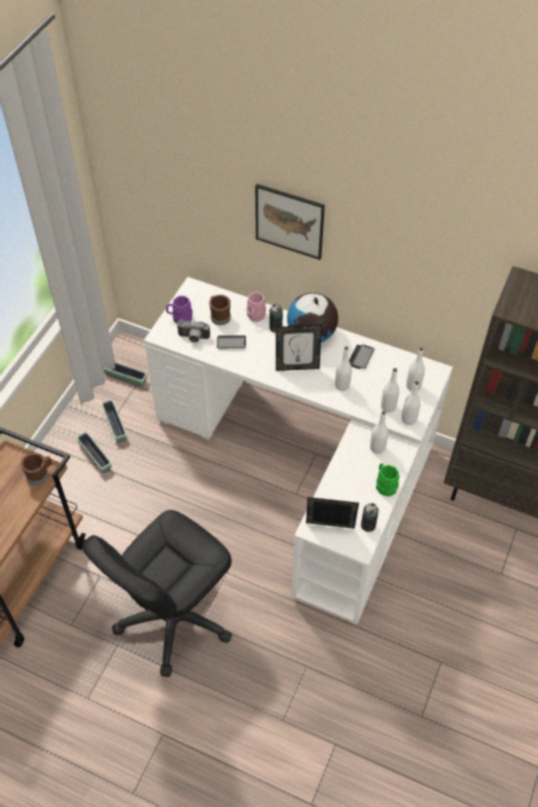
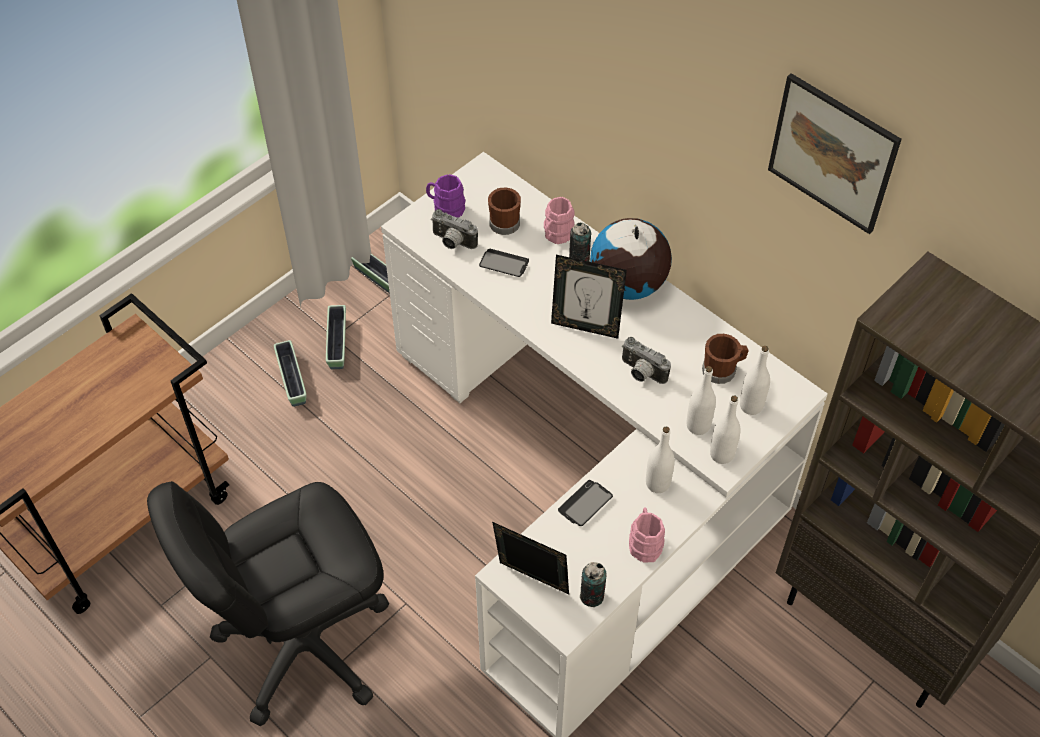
camera: 20 degrees right, 0 degrees up
(40, 474) = (160, 376): brown mug -> brown mug (722, 370)
(289, 221) = (621, 98): picture -> picture (832, 153)
(342, 385) = (641, 373): white bottle -> camera
(360, 357) = (688, 339): phone -> phone (585, 504)
(385, 484) = (644, 543): green mug -> pink mug

